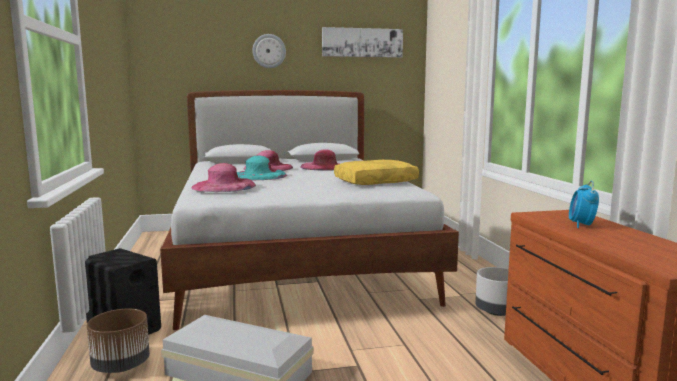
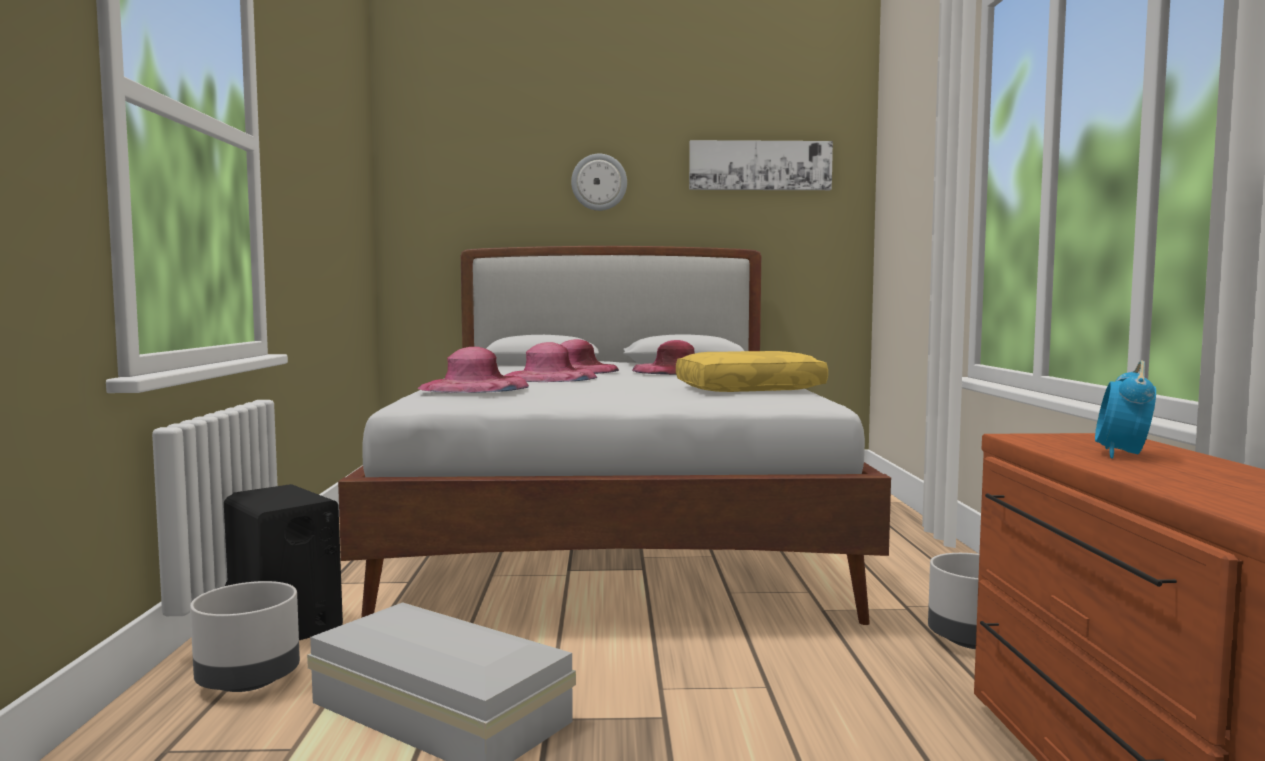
camera: 10 degrees right, 5 degrees down
(121, 366) = (248, 682): brown planter -> grey planter
(259, 175) = (549, 377): turquoise hat -> pink hat

